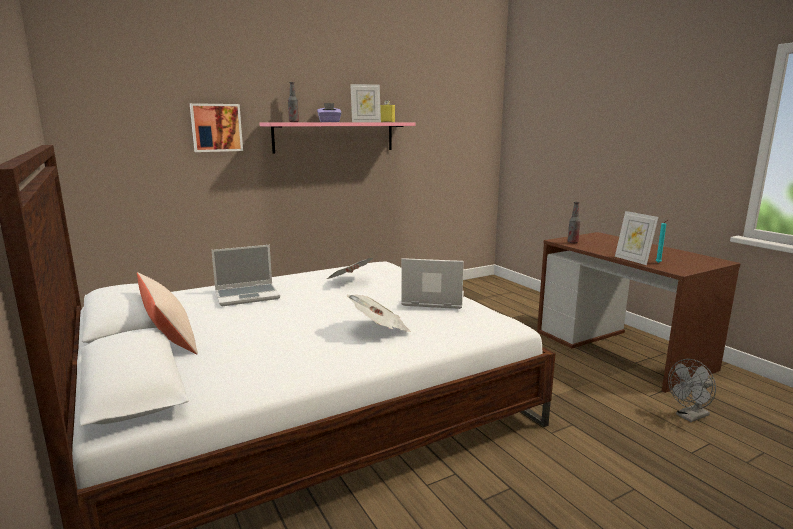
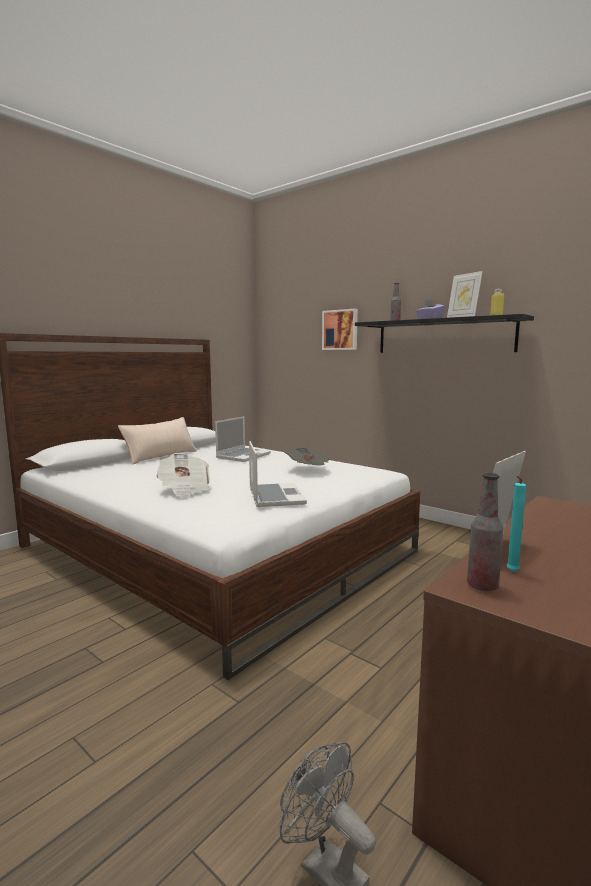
camera: 70 degrees right, 5 degrees down
(248, 295) = (243, 456): laptop -> laptop turned 105 degrees counterclockwise
(334, 137) = (443, 336): pink shelf -> black shelf
(572, 242) = (558, 511): bottle -> bottle (482, 586)

